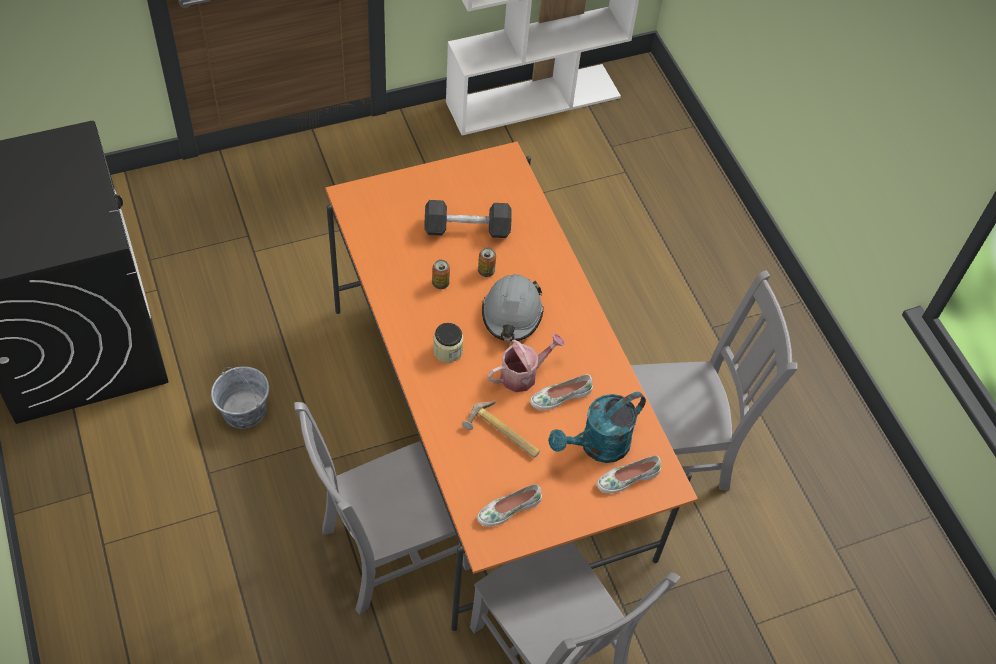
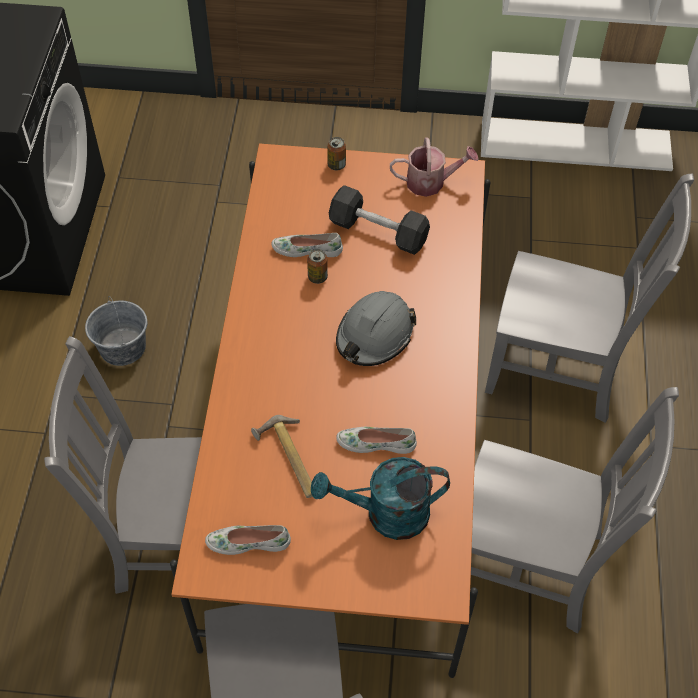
camera: 30 degrees right, 0 degrees up
(447, 351) = (284, 349): jar -> none
(486, 271) = (373, 281): can -> can (336, 165)
(523, 374) = (349, 403): watering can -> watering can (431, 182)
(615, 292) = (559, 368): none -> grey chair
(627, 477) = (399, 563): white shoe -> white shoe (307, 249)

